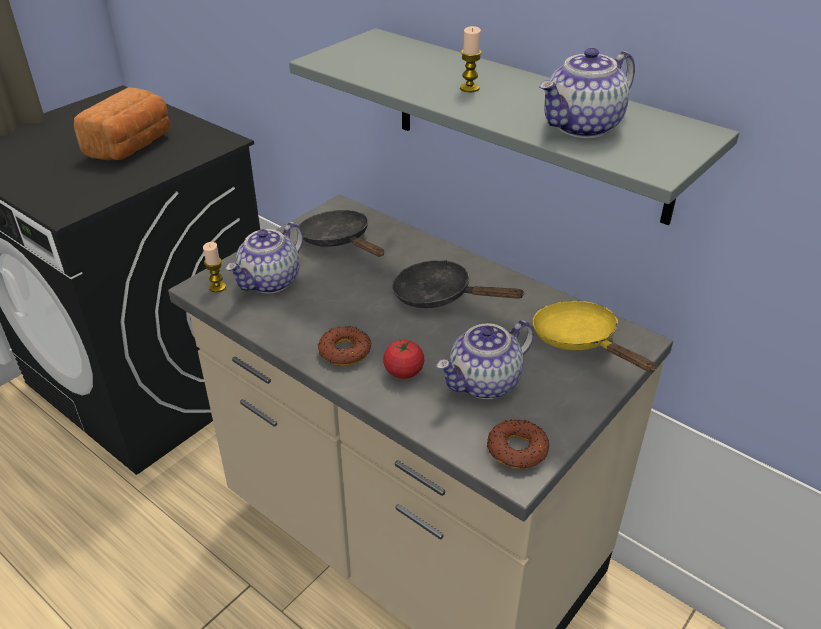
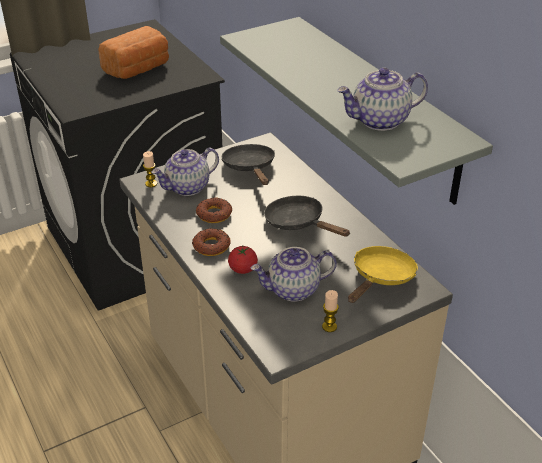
camera: 20 degrees right, 0 degrees up
(469, 88) = (326, 77): candle -> candle (329, 327)
(517, 449) = (288, 338): donut -> donut (214, 214)
(580, 341) = (381, 278): yellow frying pan -> yellow frying pan turned 45 degrees clockwise

